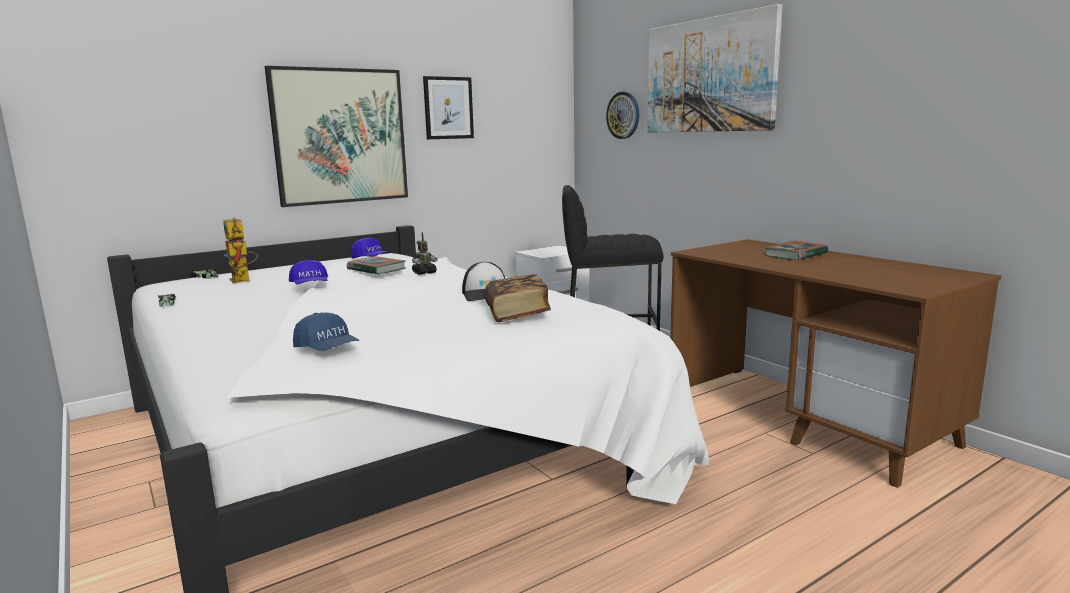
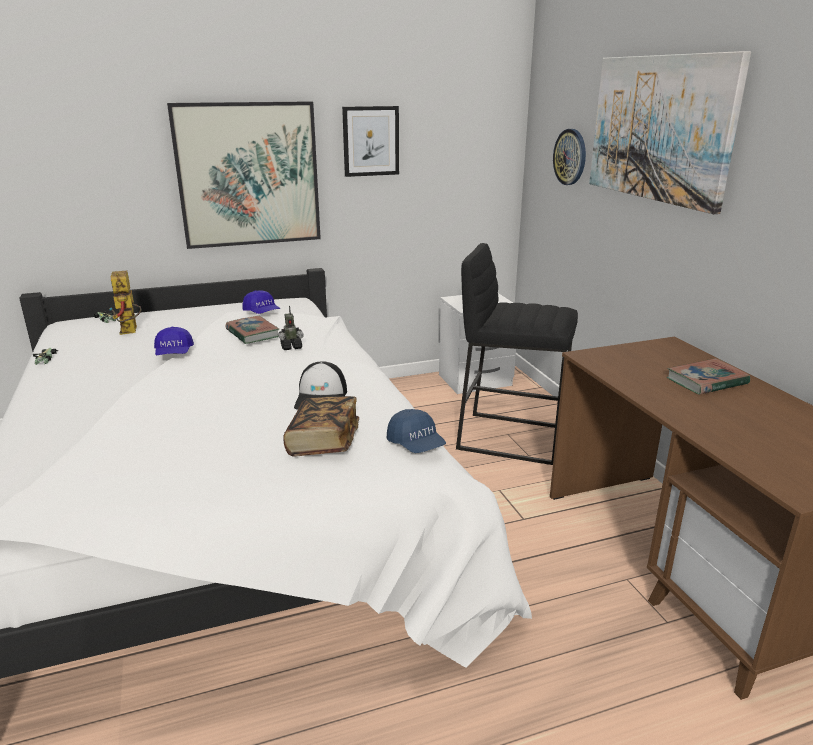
camera: 15 degrees right, 10 degrees up
(327, 349) = (104, 474): blue cap -> blue cap (416, 445)

